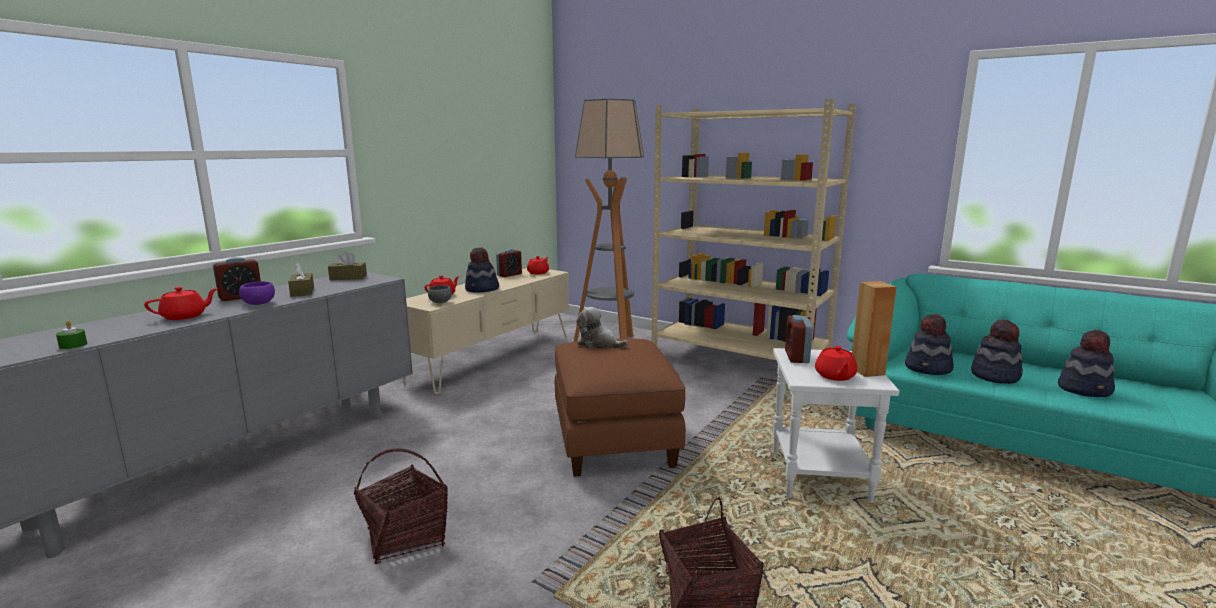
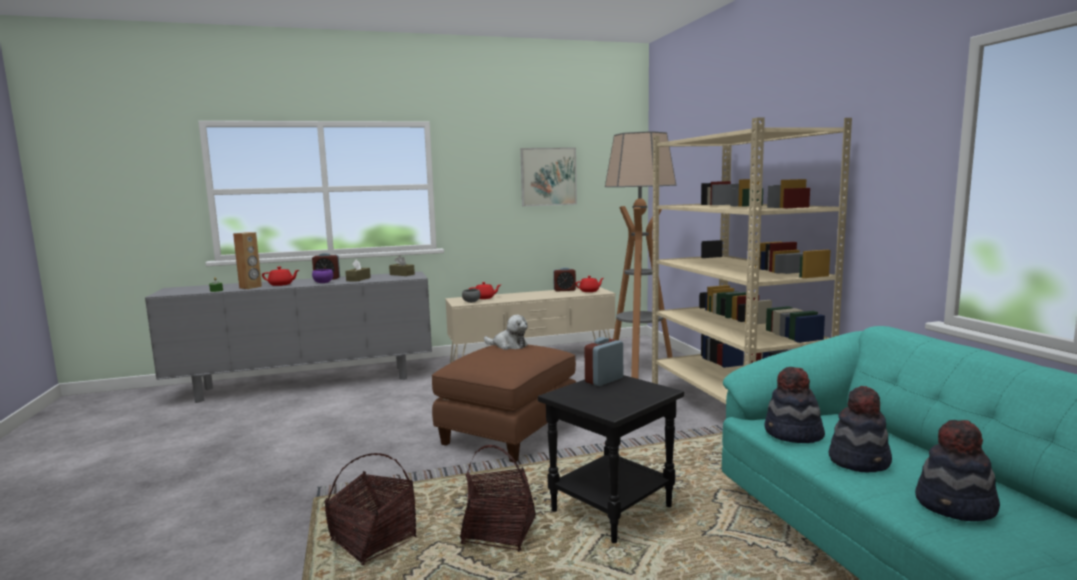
camera: 40 degrees right, 5 degrees down
(406, 538) = (308, 443): basket -> basket (499, 532)
(474, 143) = (548, 176): none -> picture
(482, 289) = (518, 297): hat -> none
(599, 344) = (508, 346): plush toy -> plush toy turned 135 degrees clockwise
(821, 477) = (612, 510): white side table -> black side table
(835, 376) = (590, 399): red teapot -> none
(867, 371) = (631, 403): brown speaker -> brown speaker (250, 287)

